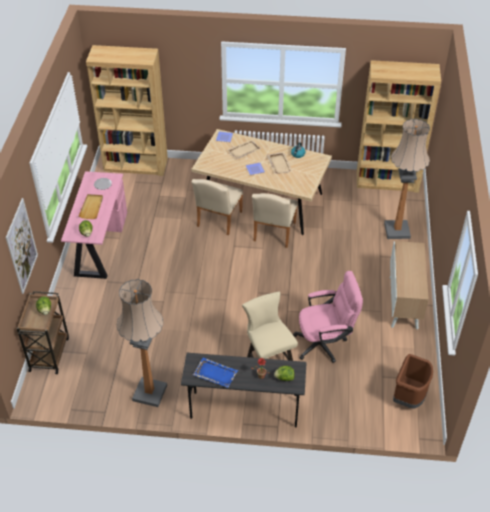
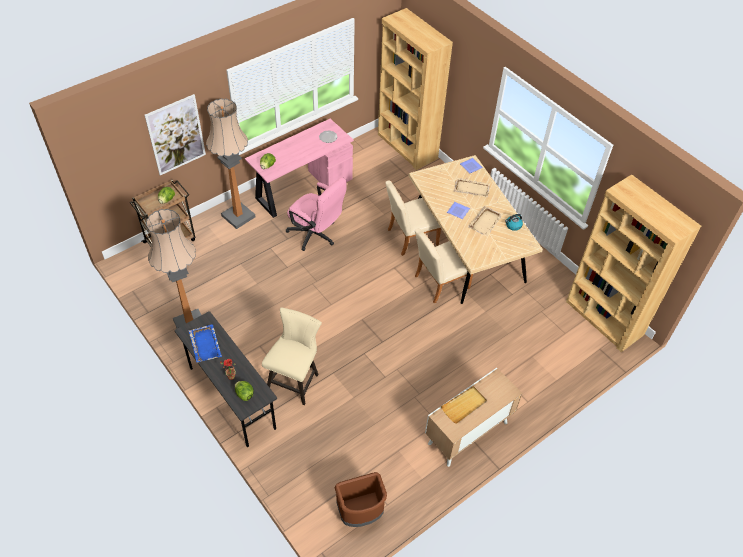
camera: 45 degrees right, 5 degrees up
(91, 207) = (297, 149): beige tray -> beige tray (464, 405)
(325, 343) = (357, 405): pink office chair -> pink office chair (316, 235)
(397, 230) = (550, 368): floor lamp -> floor lamp (238, 216)

